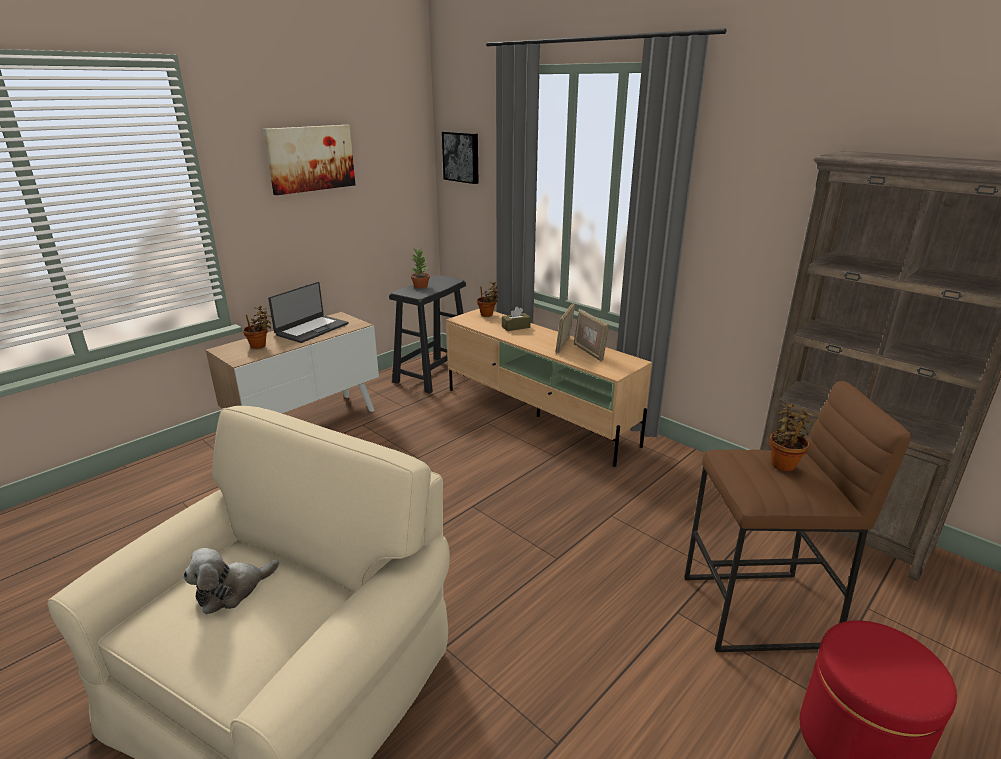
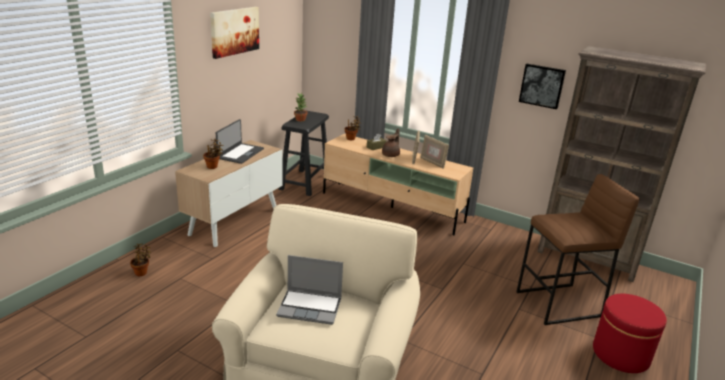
camera: 15 degrees left, 0 degrees up
(232, 590) = (310, 307): plush toy -> laptop
(462, 157) = (327, 27): picture -> picture (542, 85)
(531, 339) = (391, 155): none -> brown teapot
(784, 464) = (576, 219): potted plant -> potted plant (142, 272)

